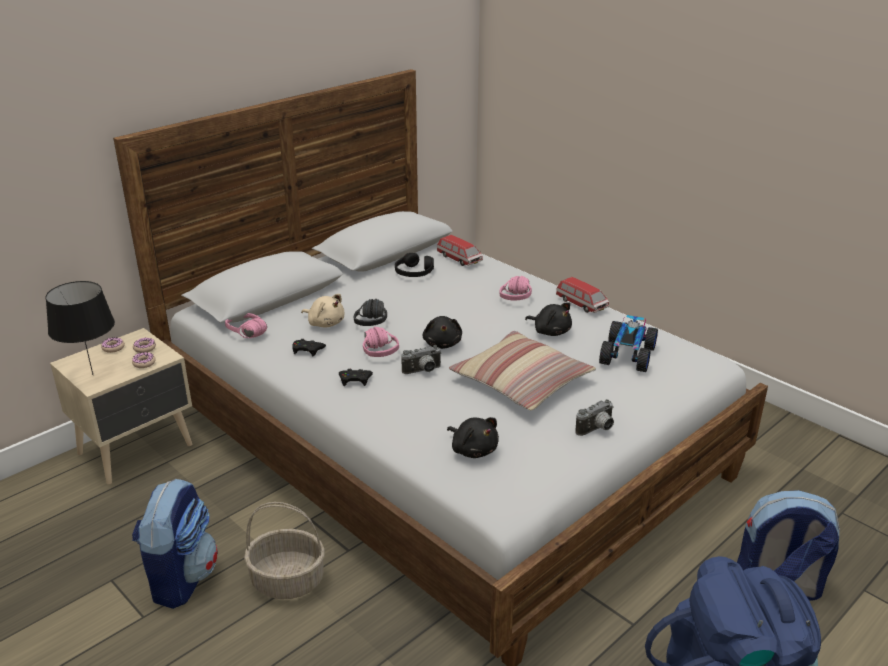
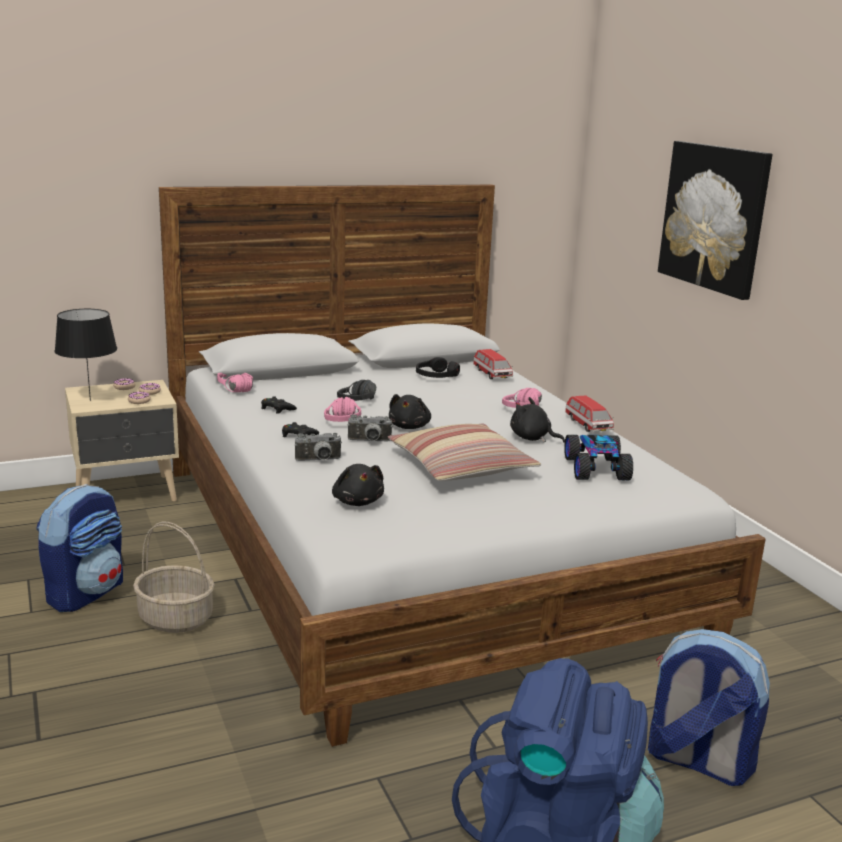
camera: 20 degrees right, 10 degrees down
(325, 323) = (313, 395): beige plush toy -> none
(550, 331) = (532, 438): black plush toy -> black plush toy turned 150 degrees clockwise
(597, 430) = (503, 515): camera -> camera (319, 460)
(626, 355) = (597, 469): toy car -> toy car turned 135 degrees clockwise
(641, 92) = (714, 217): none -> picture

